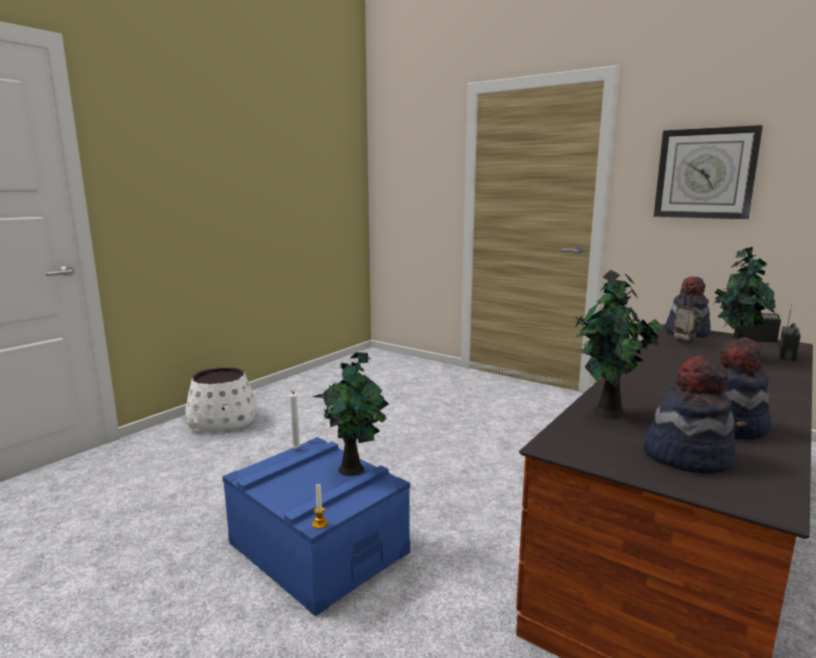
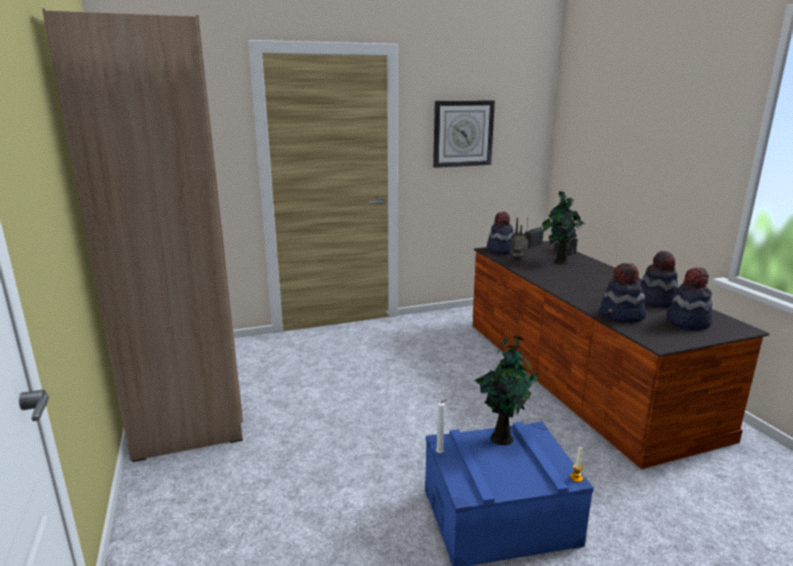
camera: 55 degrees left, 5 degrees up
(222, 421) = (179, 506): white planter -> none
(330, 381) = (190, 403): none -> beige wardrobe
(609, 414) = (621, 316): potted plant -> hat

